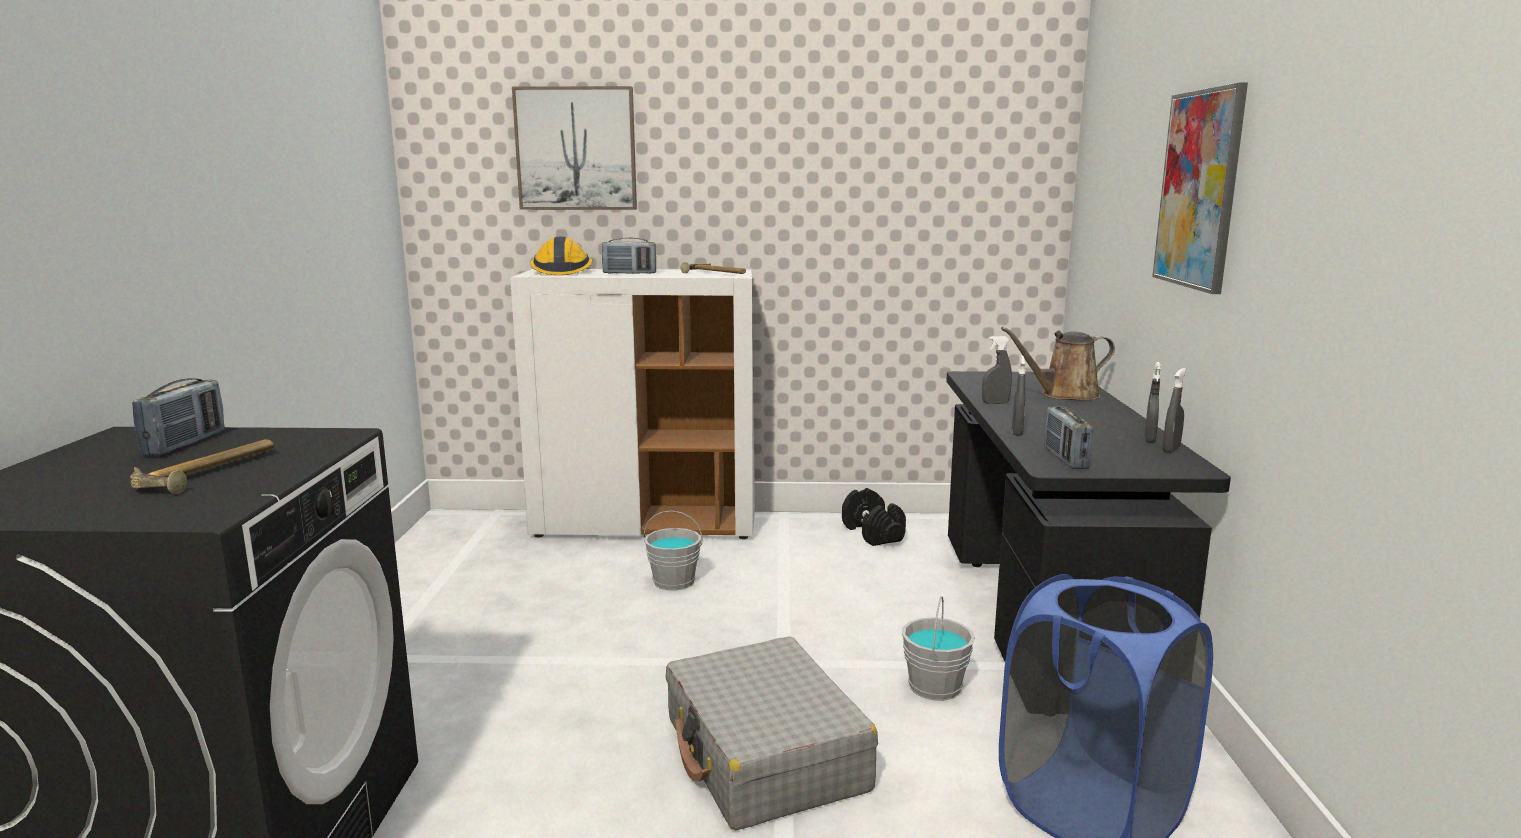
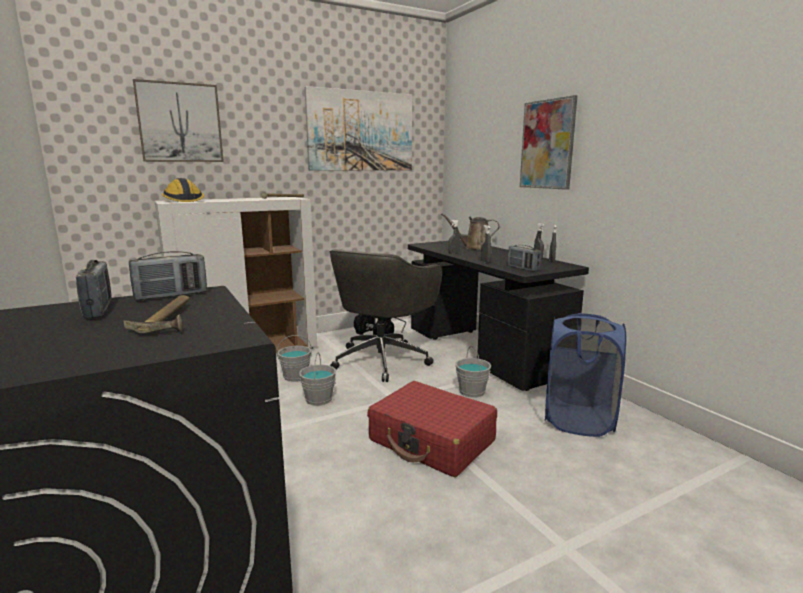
camera: 30 degrees left, 0 degrees up
(629, 273) = (231, 200): radio -> radio (171, 296)
(668, 628) = (318, 399): none -> grey bucket
(765, 755) = (432, 441): grey suitcase -> red suitcase
(839, 585) = (383, 360): none -> grey office chair
(887, 151) = (360, 131): none -> picture
(1064, 395) = (474, 247): brown watering can -> brown watering can turned 45 degrees clockwise

